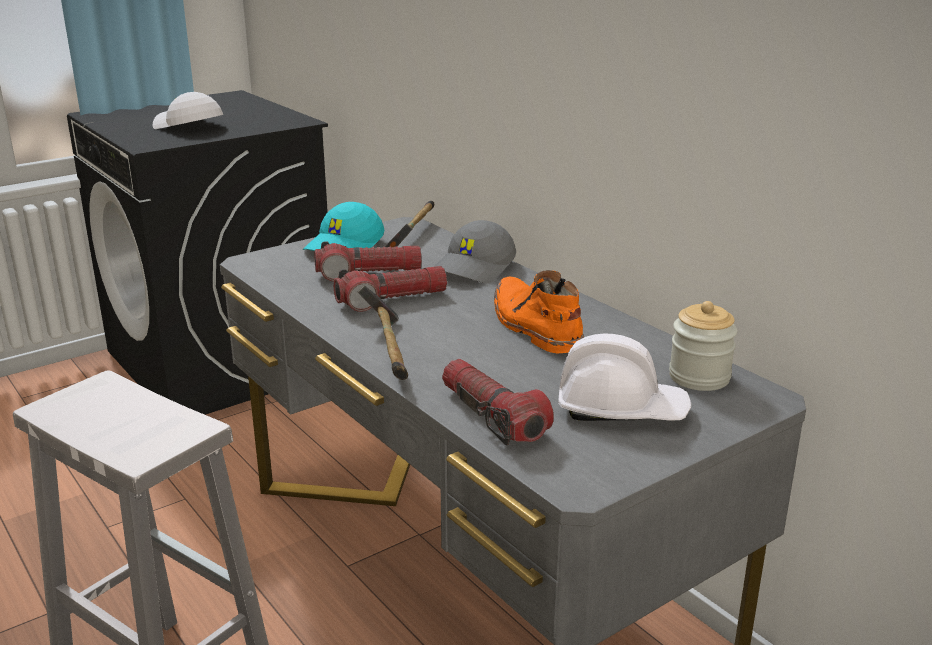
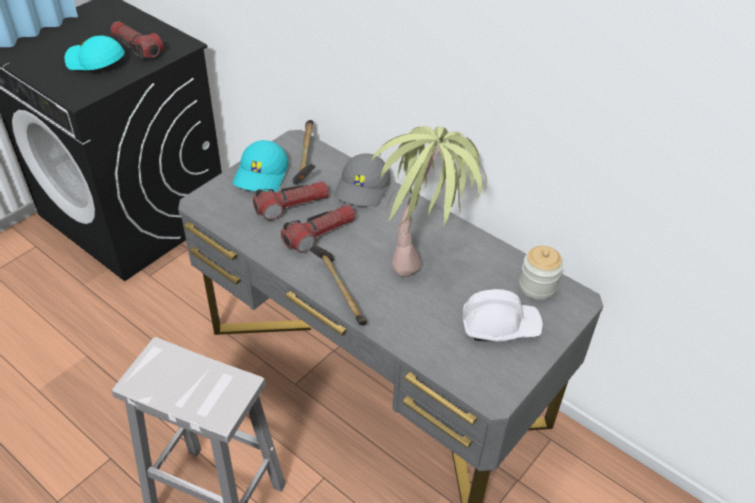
camera: 15 degrees left, 20 degrees up
(187, 126) = (95, 62): white cap -> turquoise cap
(492, 417) = (426, 345): flashlight -> flashlight (137, 47)
(534, 327) = (423, 250): orange boot -> potted plant

